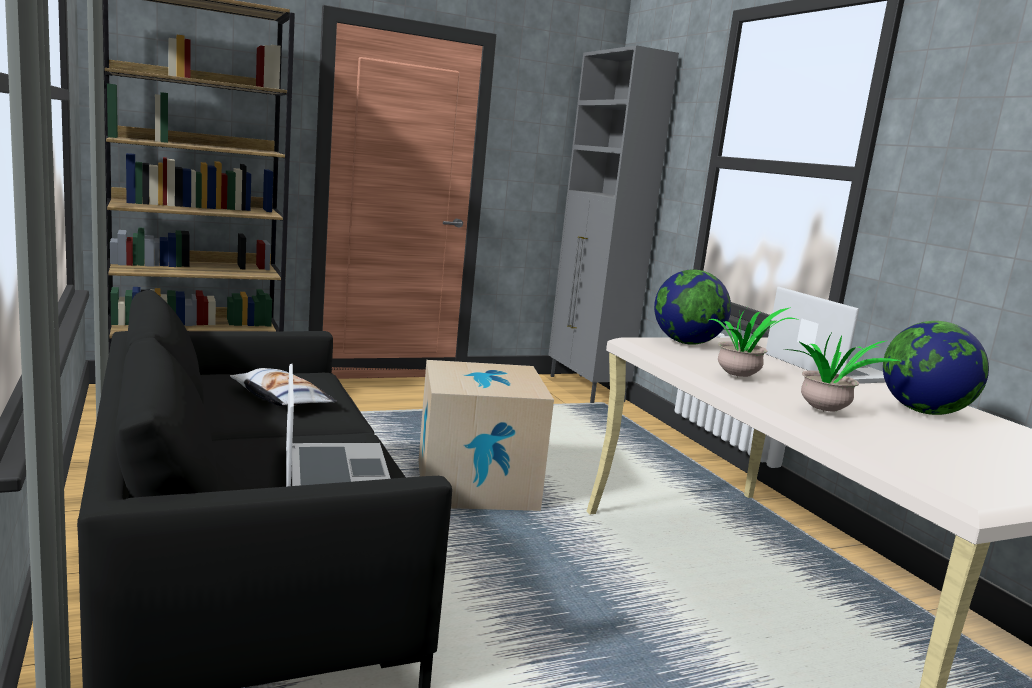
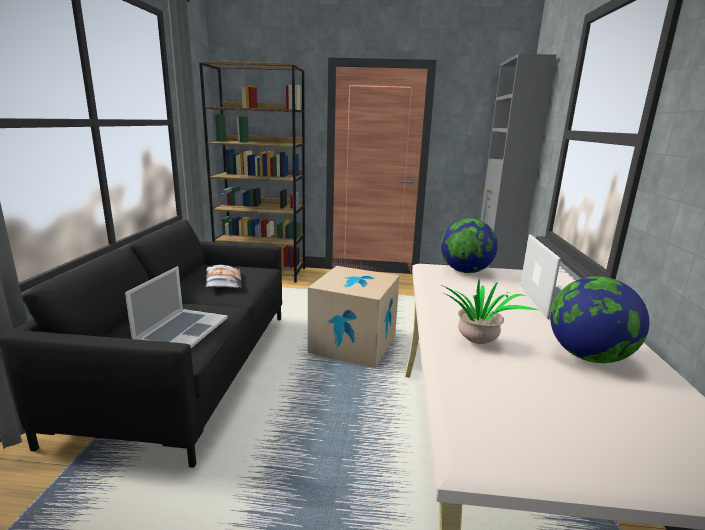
camera: 30 degrees right, 5 degrees up
(741, 378) = (456, 304): potted plant -> none

